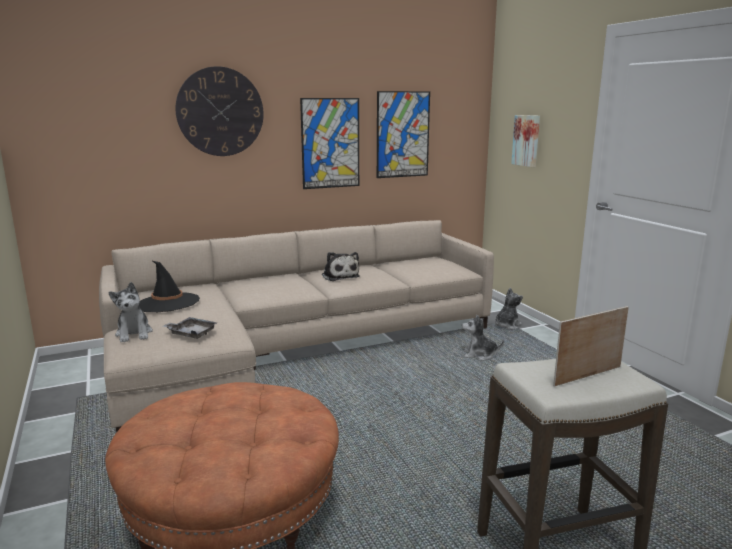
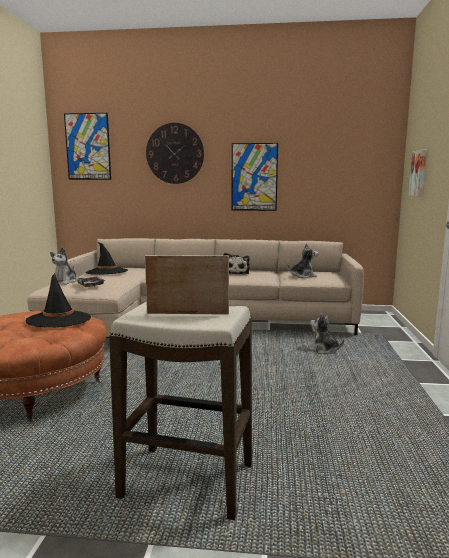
camera: 30 degrees right, 5 degrees down
(255, 403) = (59, 319): none -> black hat
(402, 134) = (316, 171): picture -> picture (88, 147)
(507, 325) = (379, 336): plush toy -> plush toy (302, 276)

